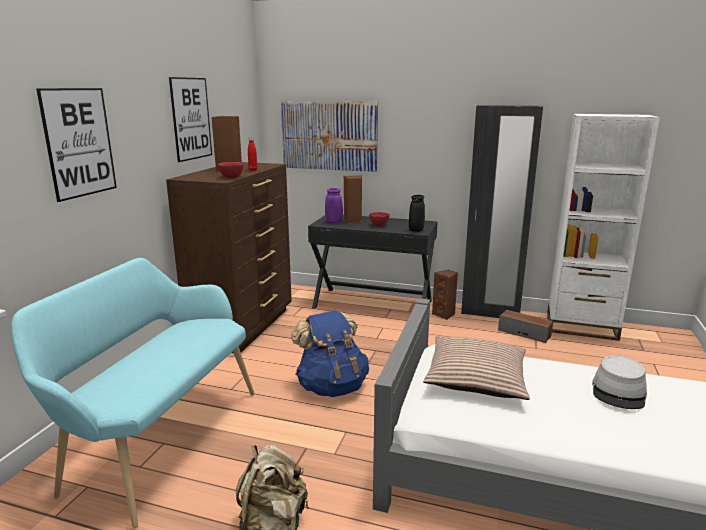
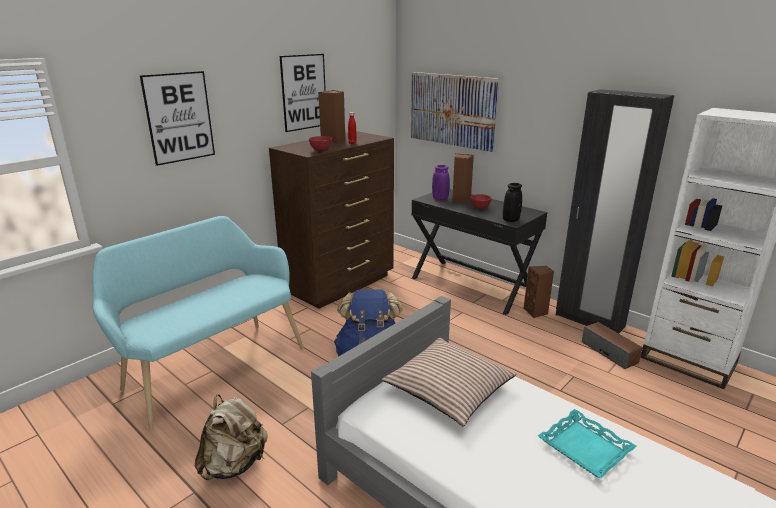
camera: 25 degrees right, 5 degrees up
(619, 392) = (585, 447): grey hat -> turquoise tray

